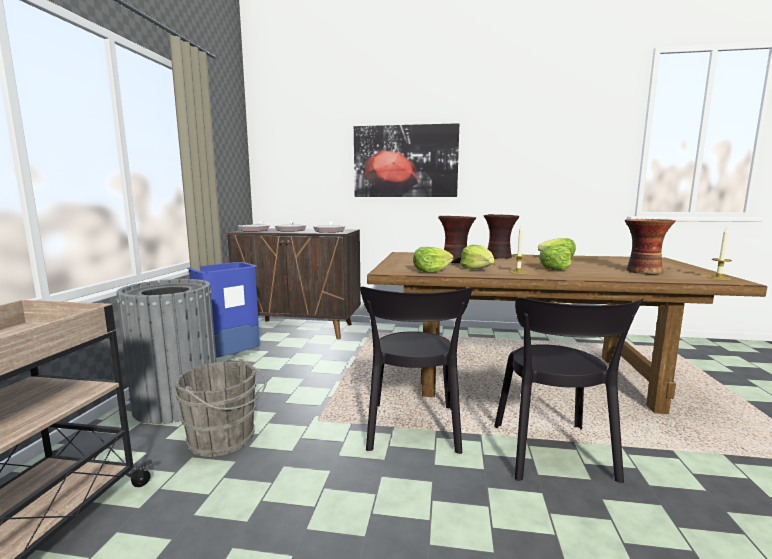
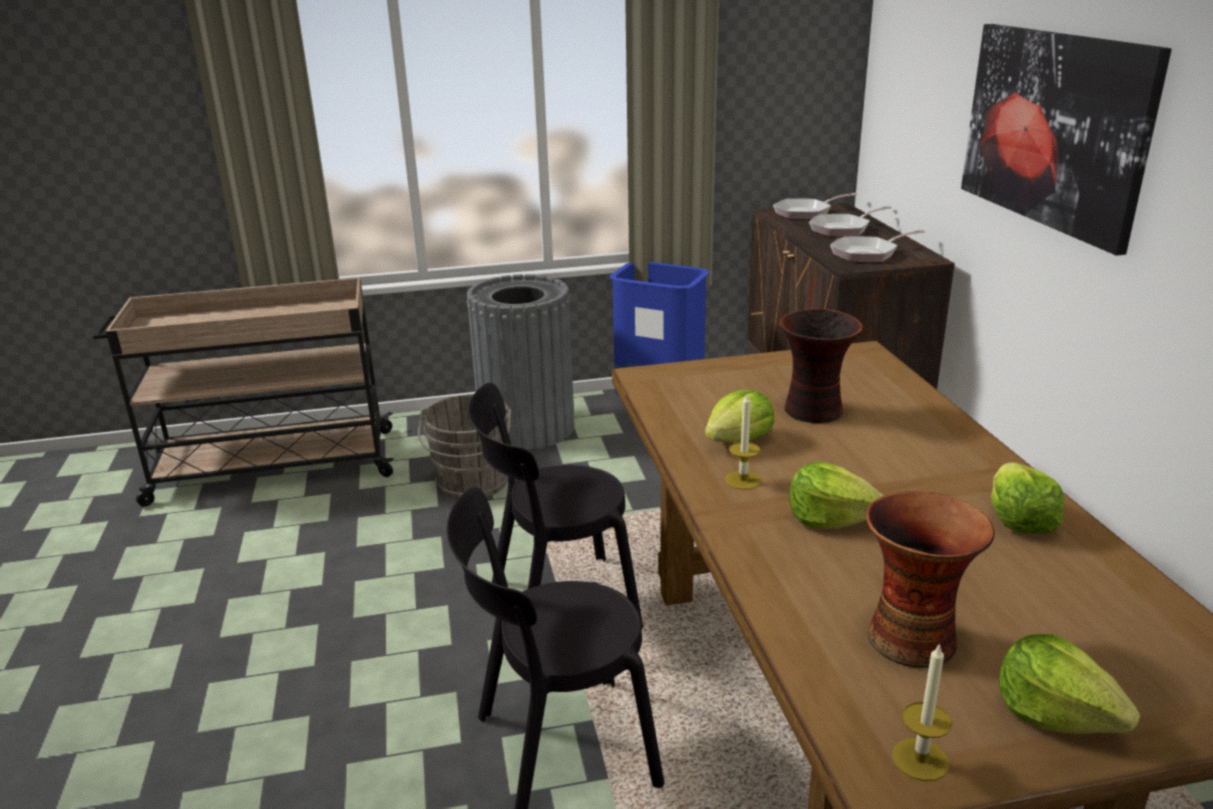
camera: 70 degrees right, 15 degrees up
(431, 271) = (681, 405): lettuce -> lettuce (1055, 713)
(499, 257) = (941, 447): vase -> none

